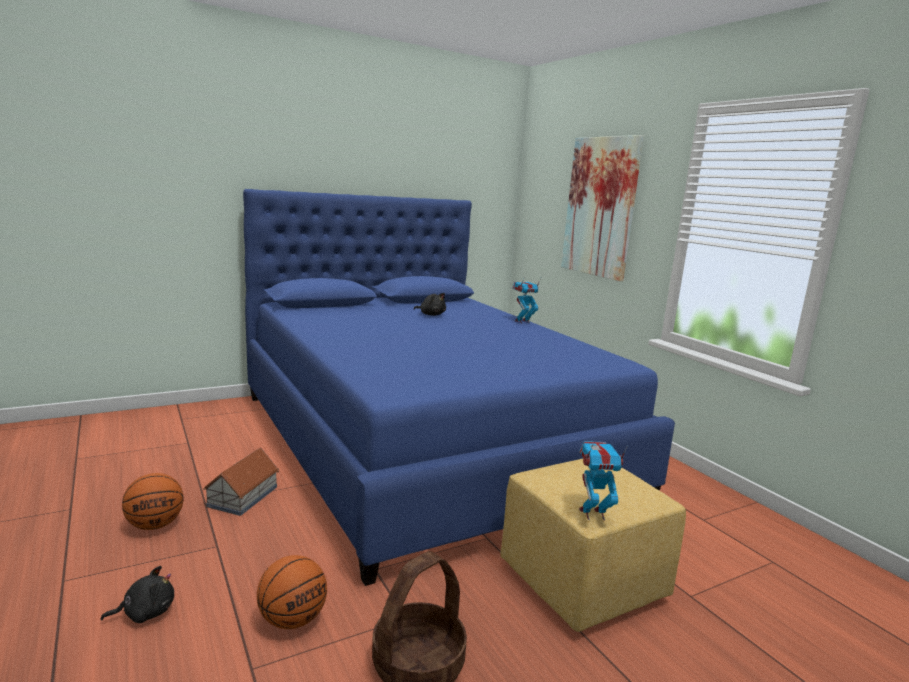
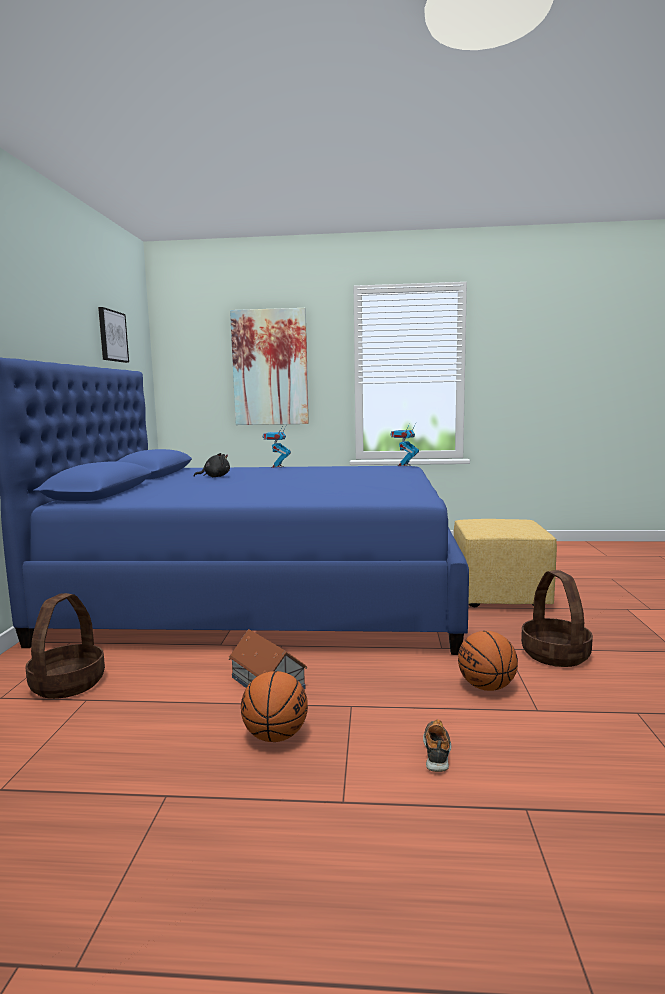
camera: 55 degrees left, 5 degrees down
(145, 612) = (437, 752): black plush toy -> shoe
(207, 429) = (68, 683): none -> basket
(443, 167) = (112, 336): none -> picture
(593, 514) = (535, 531): toy robot -> toy robot (404, 465)

